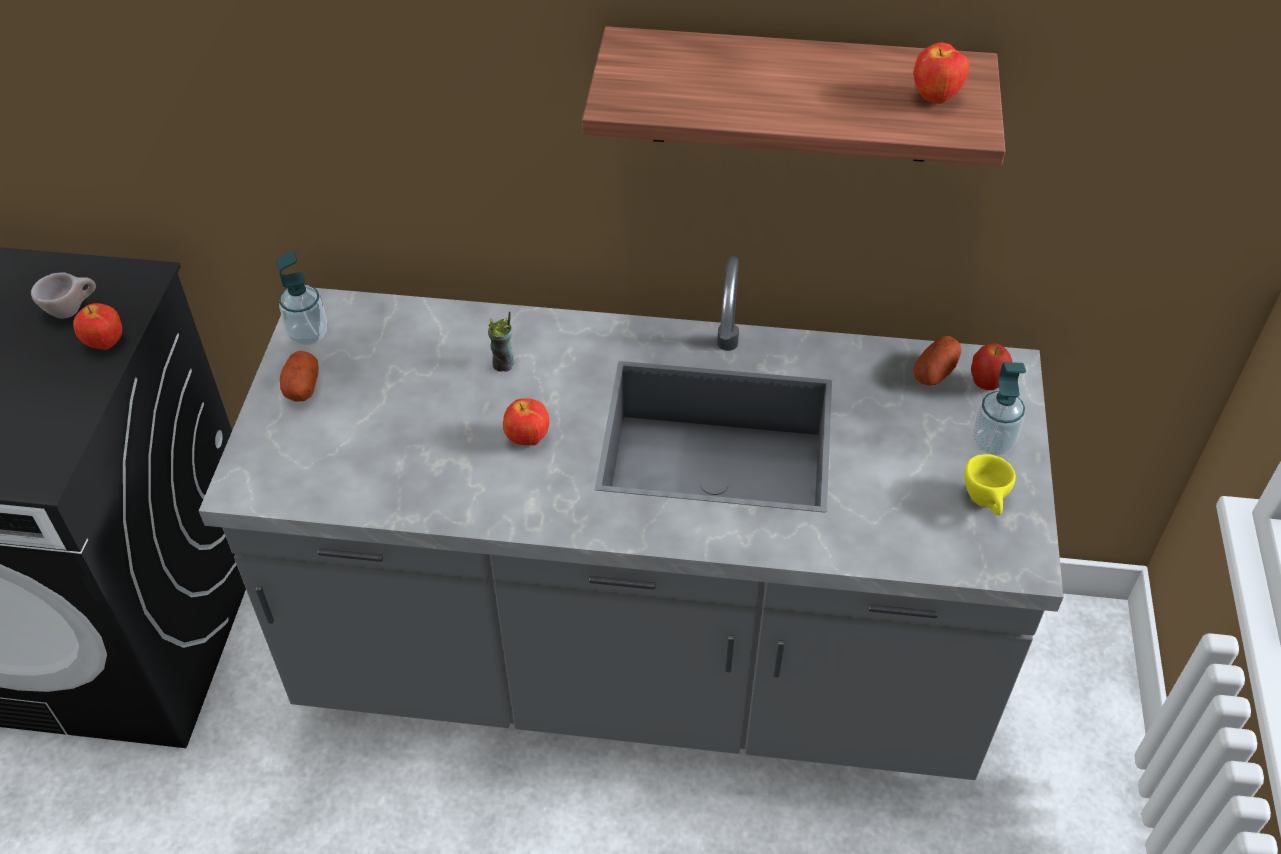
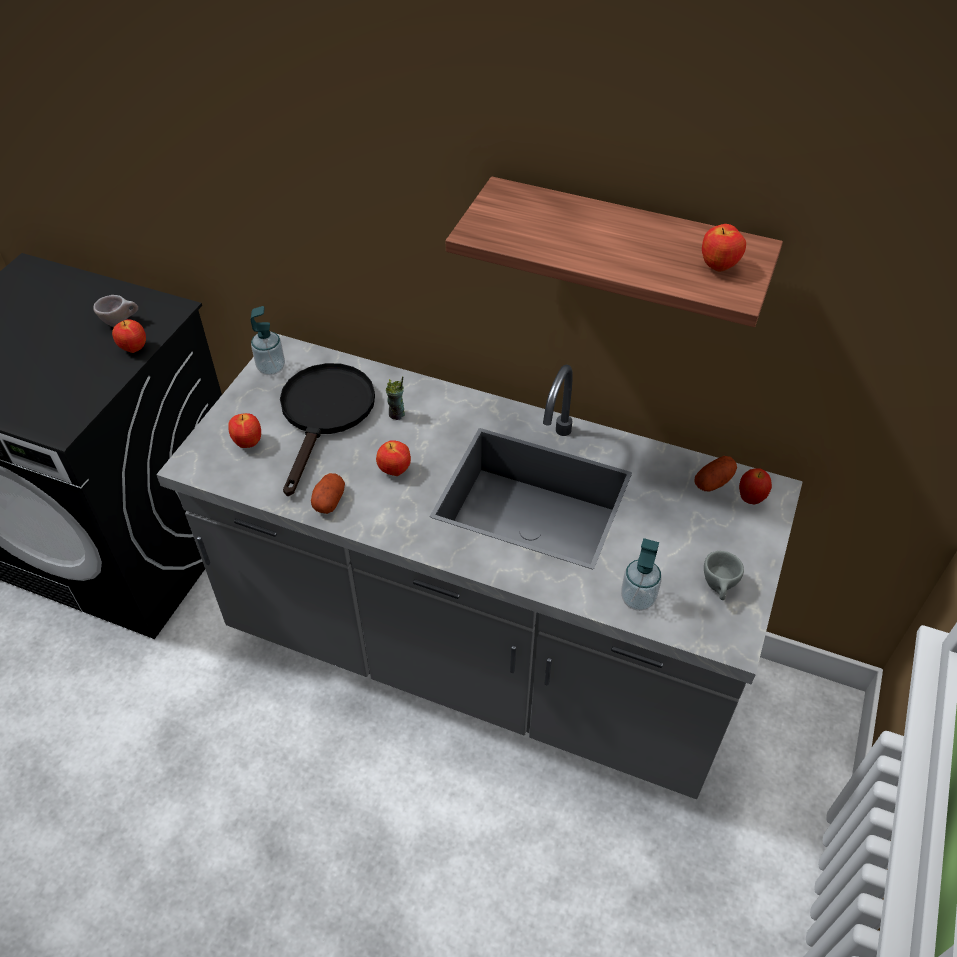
camera: 15 degrees right, 0 degrees up
(302, 386) = (254, 403): potato -> potato (329, 500)
(313, 442) = (247, 443): none -> apple
(406, 383) = (325, 415): none -> black frying pan
(986, 503) = (719, 588): yellow cup -> grey cup
(992, 442) = (740, 544): soap dispenser -> soap dispenser (637, 599)

